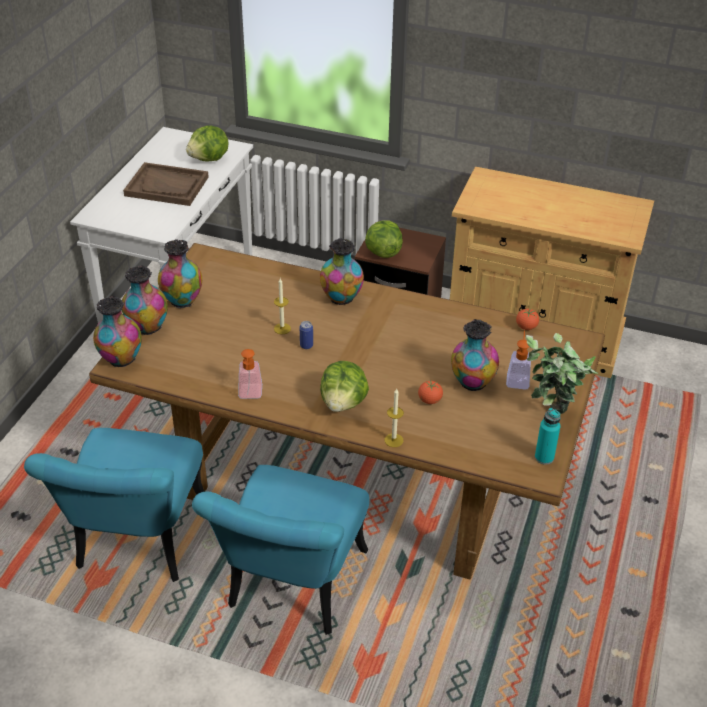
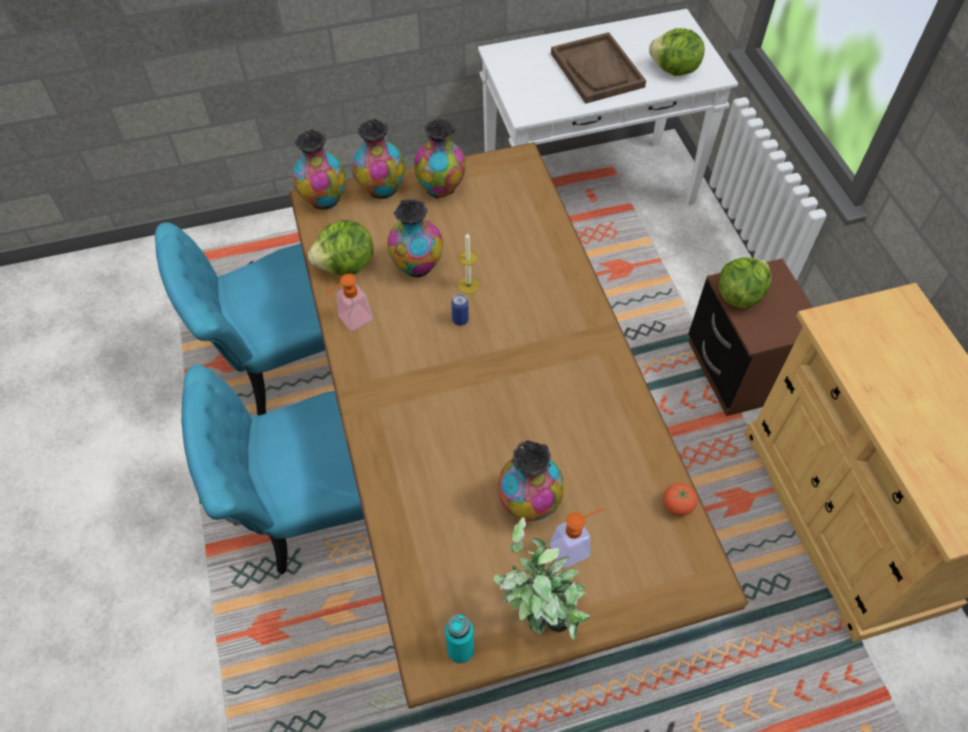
camera: 55 degrees right, 15 degrees up
(341, 298) = (560, 304): vase -> vase (416, 267)
(343, 403) = (399, 403): lettuce -> lettuce (346, 266)
(393, 440) = (377, 480): candle -> none
(429, 400) = (465, 478): tomato -> none

